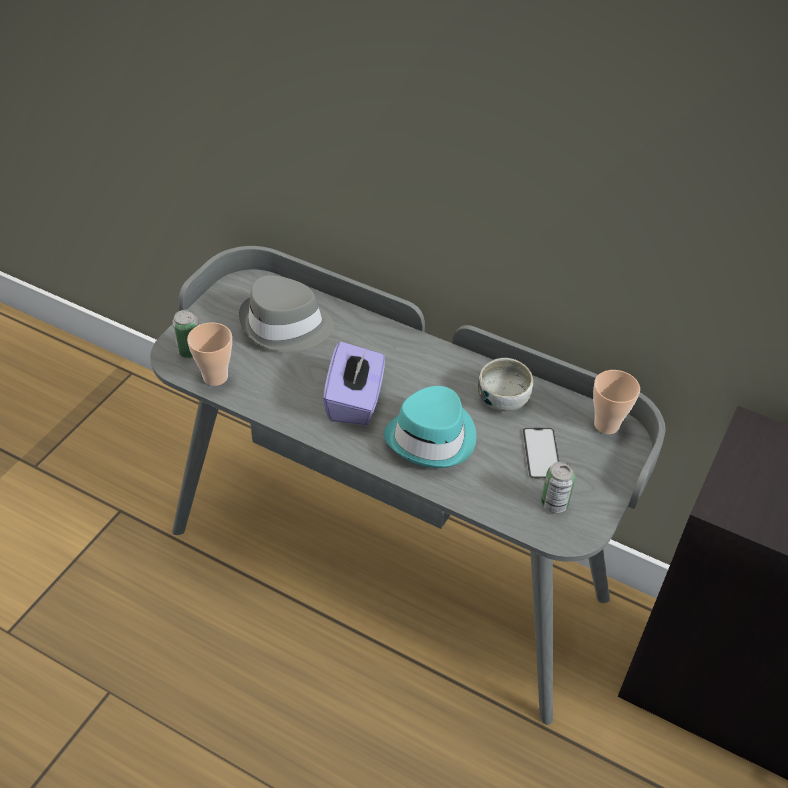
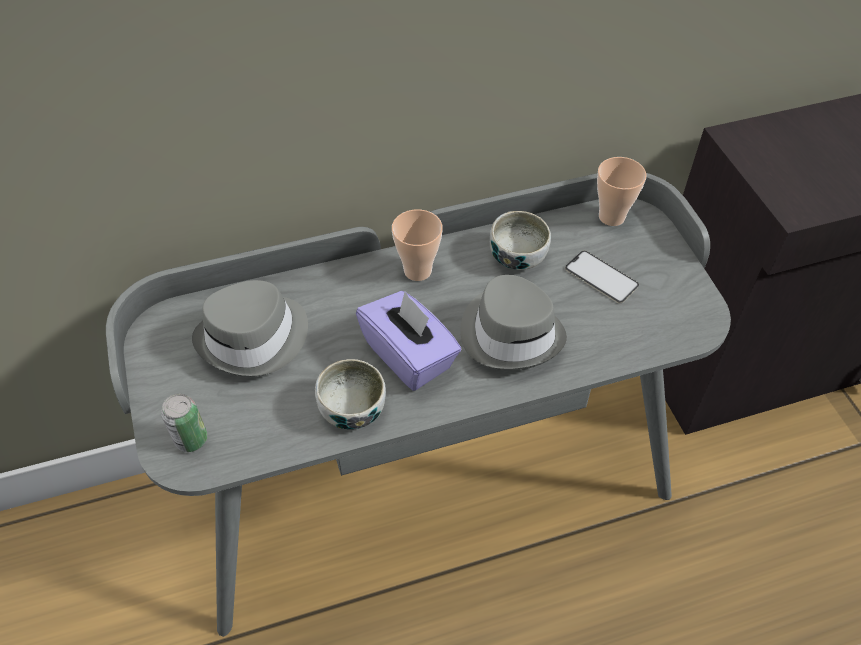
camera: 45 degrees left, 5 degrees up
(215, 377) = (252, 443): cup -> cup (417, 270)
(286, 402) = (352, 408): none -> bowl
(433, 437) = (511, 333): turquoise hat -> grey hat
(554, 503) = (661, 309): can -> none

